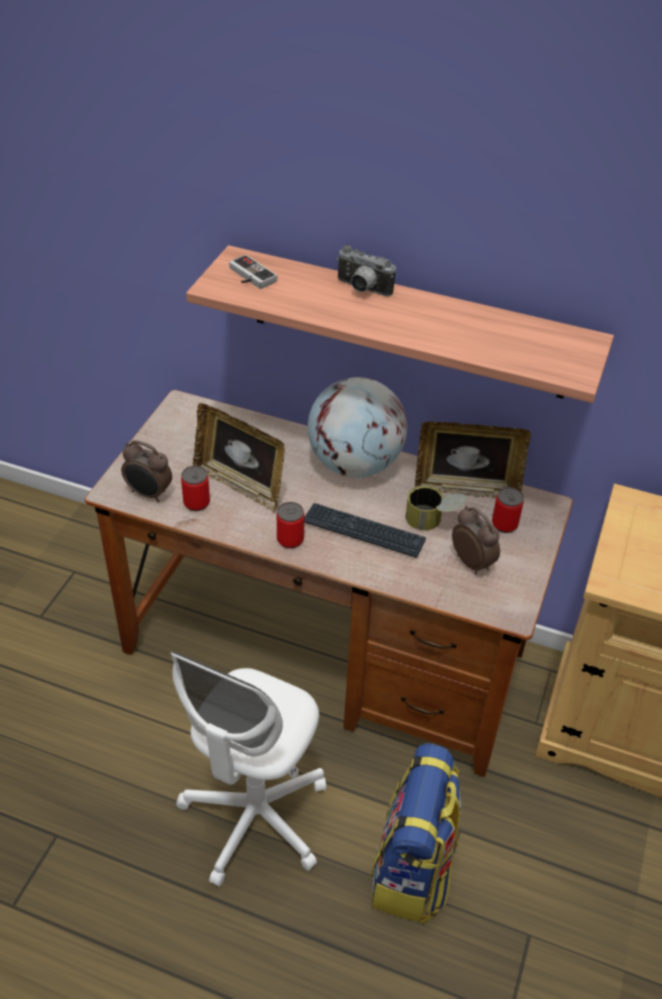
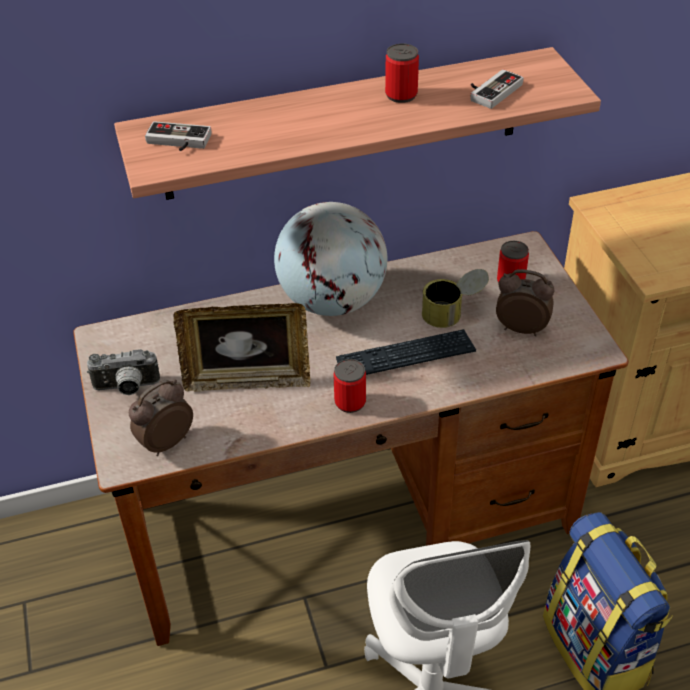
camera: 35 degrees left, 0 degrees up
(149, 494) = (165, 442): alarm clock -> alarm clock turned 150 degrees clockwise
(196, 503) = (224, 422): can -> can (401, 95)
(361, 289) = (301, 104): camera -> camera (126, 388)
(466, 488) = (448, 269): picture frame -> none
(514, 345) = (491, 90): none -> game controller

